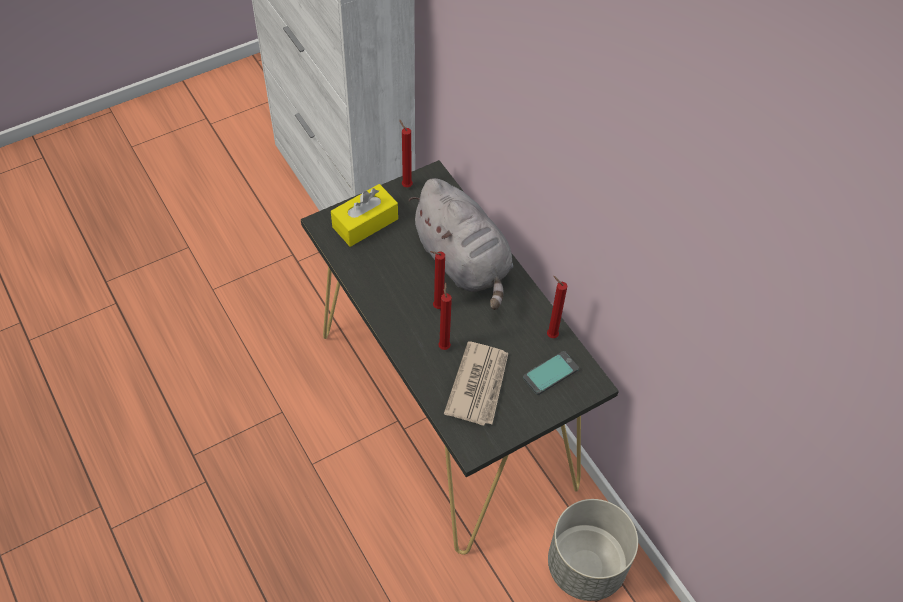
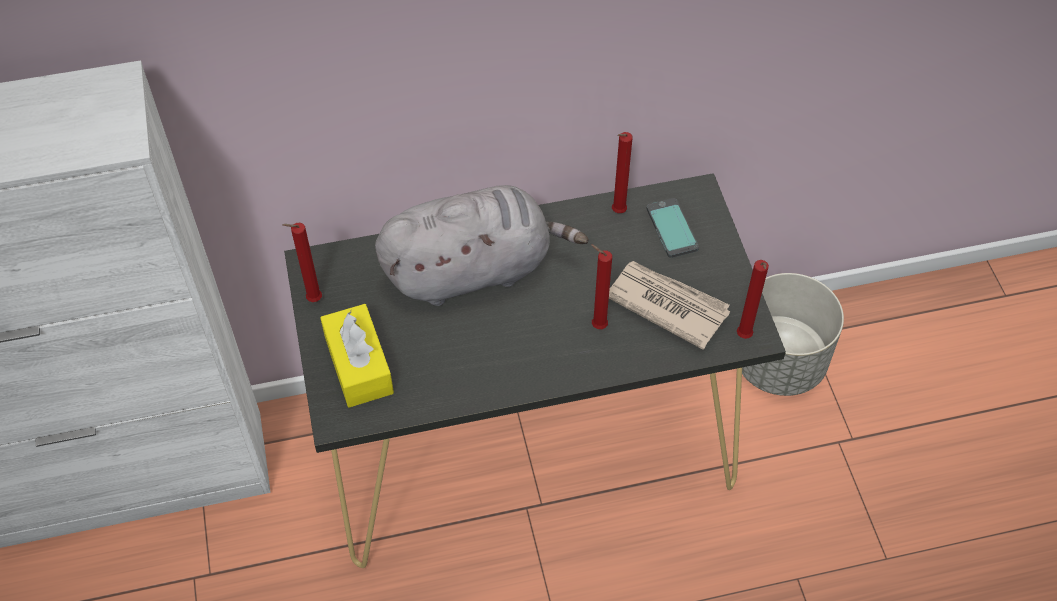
camera: 70 degrees left, 0 degrees up
(436, 307) = (534, 318): red candle -> red candle (744, 338)

